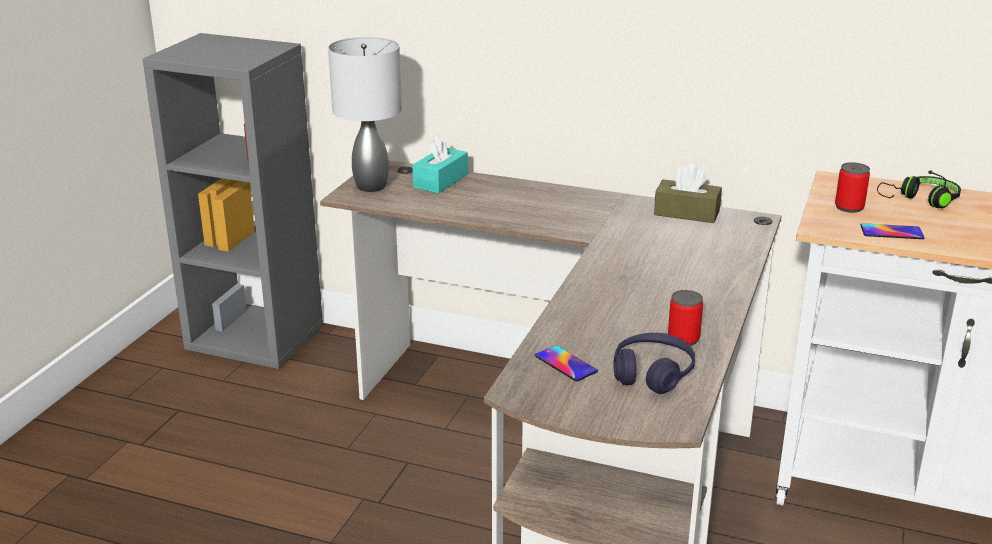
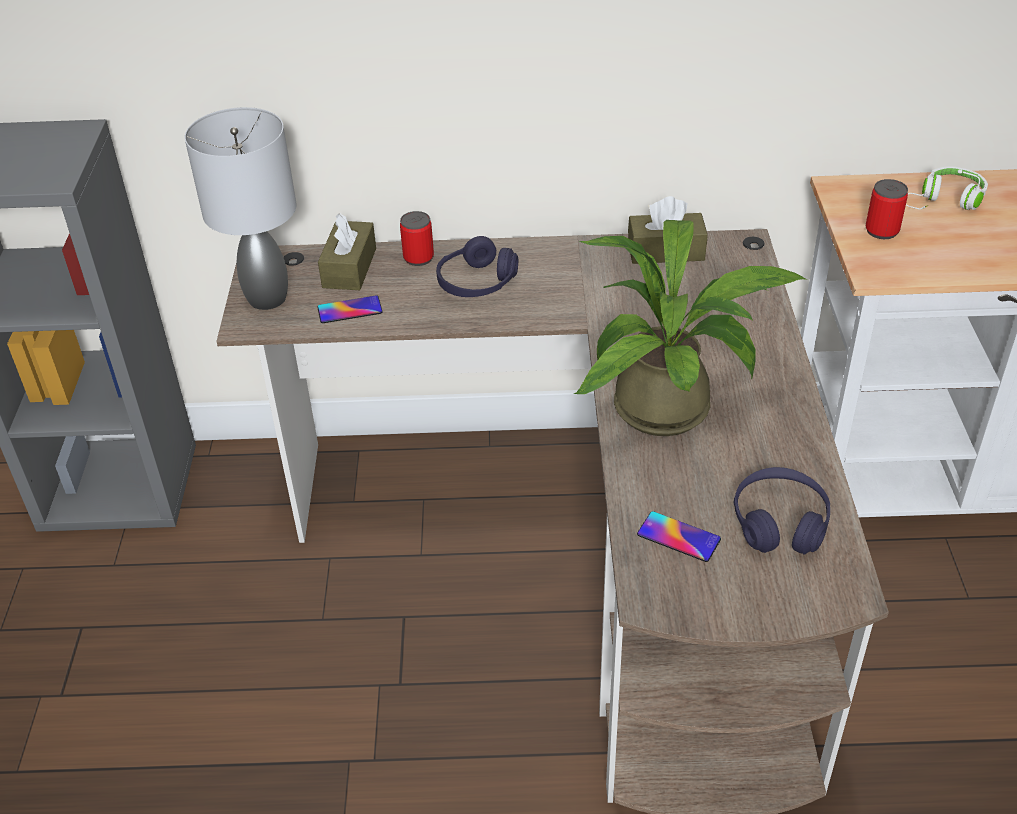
camera: 20 degrees left, 15 degrees up
(440, 181) = (349, 268): turquoise tissue box -> brown tissue box
(526, 204) = (477, 283): none -> purple headphones
(620, 297) = (674, 410): none -> potted plant
(683, 339) = (779, 457): can -> can (418, 258)
(891, 232) = (947, 260): phone -> phone (350, 310)
(921, 200) = (945, 201): black headphones -> white headphones

